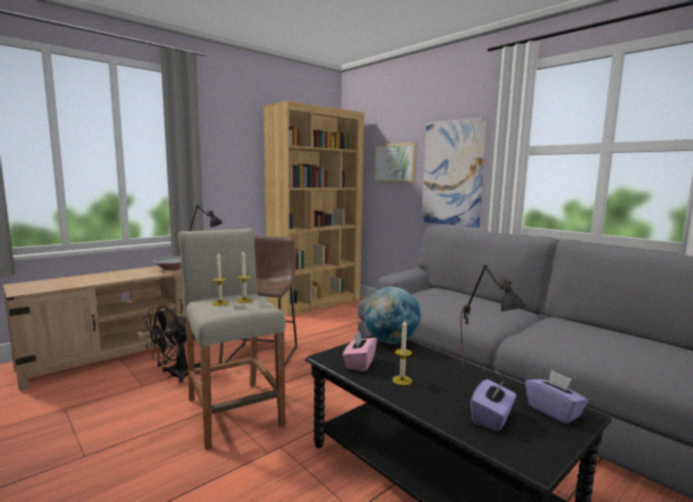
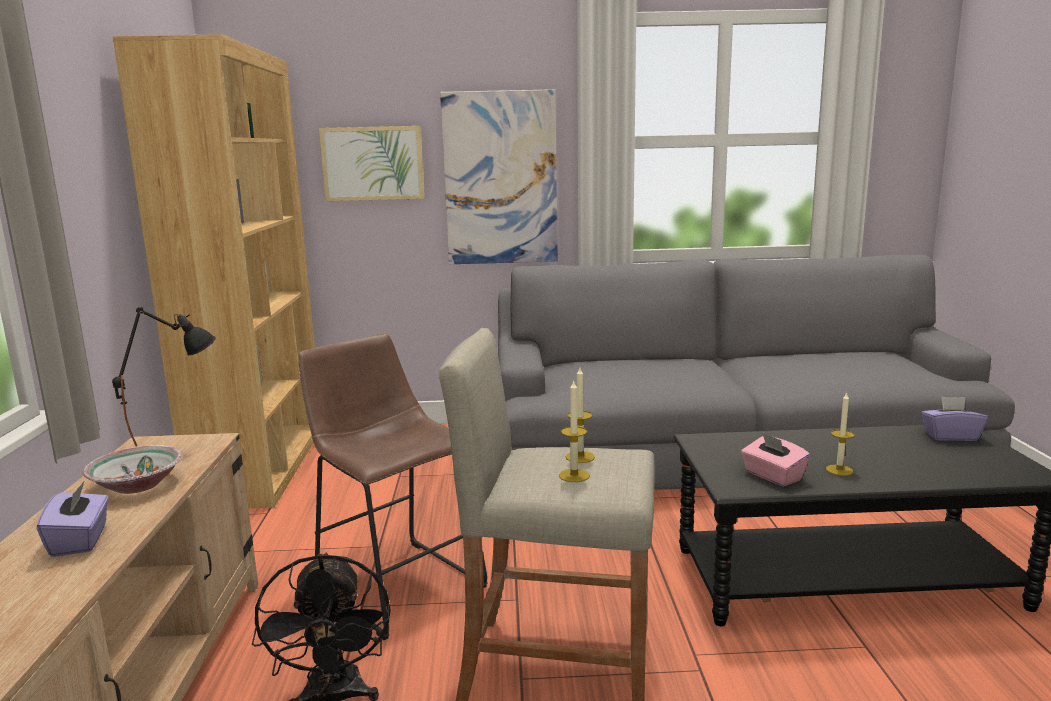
camera: 50 degrees left, 5 degrees up
(391, 341) = (718, 441): globe -> none
(486, 375) = (855, 432): black table lamp -> none
(492, 418) = (952, 462): purple tissue box -> purple tissue box (80, 540)

